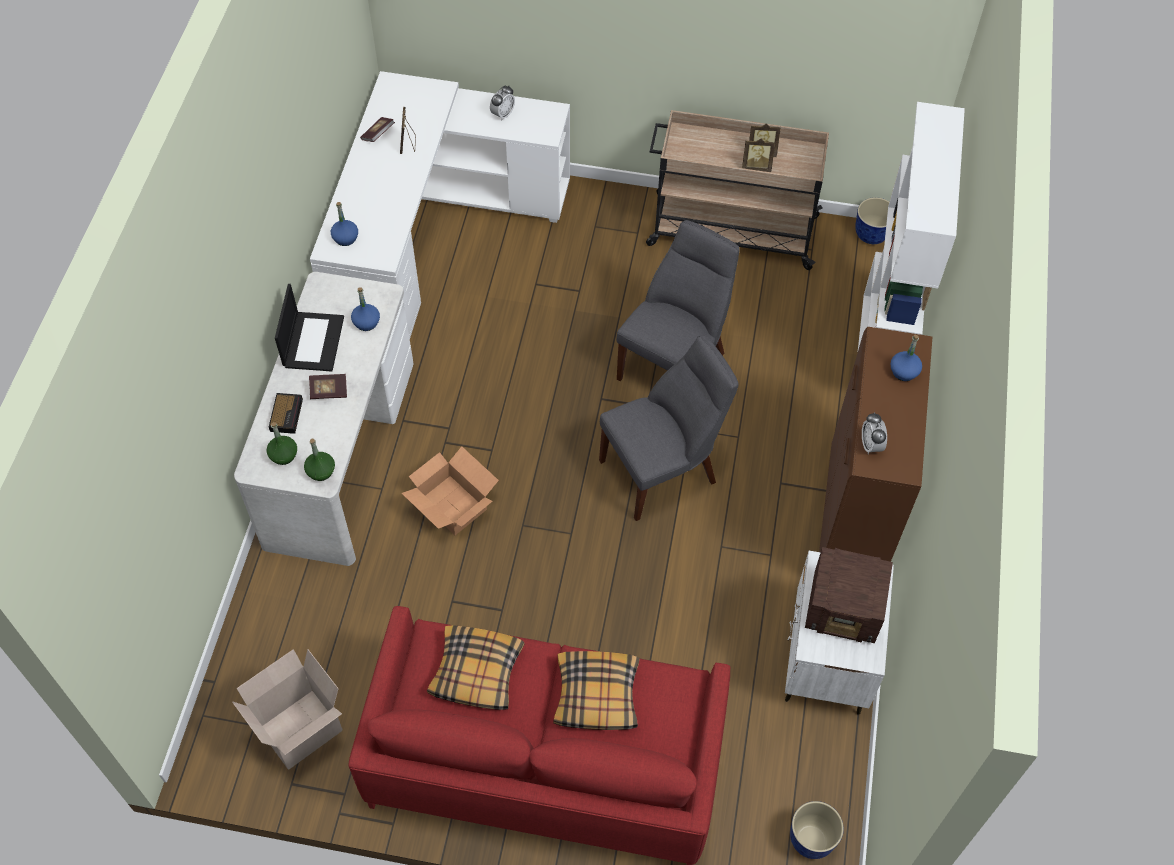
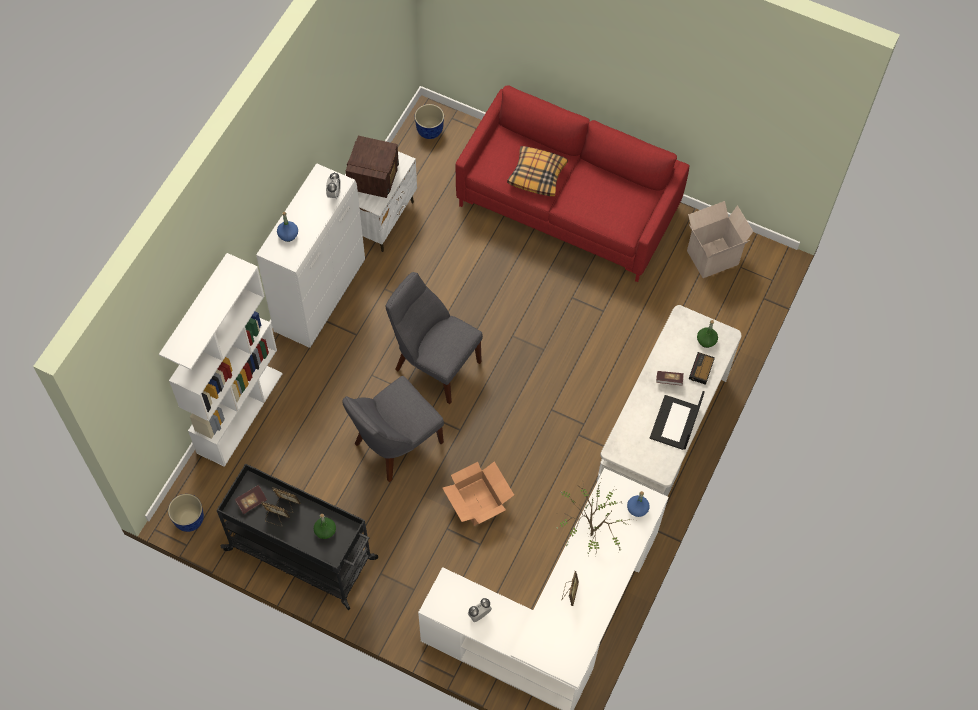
camera: 165 degrees left, 5 degrees up
(321, 471) = (682, 323): green bottle -> green bottle (325, 531)
(366, 322) = (633, 429): blue bottle -> none
(378, 134) = (593, 610): book -> book (251, 502)
(398, 200) = (588, 536): none -> potted plant
(452, 506) = (589, 375): cardboard box -> cardboard box (478, 501)
(476, 673) = (604, 204): pillow -> none
(663, 470) = (434, 364): grey chair -> grey chair turned 45 degrees clockwise
(730, 231) = (303, 555): beige cart -> black cart
(844, 610) = (374, 177): radio -> radio turned 75 degrees clockwise
(852, 522) = (320, 296): brown cabinet -> white cabinet

